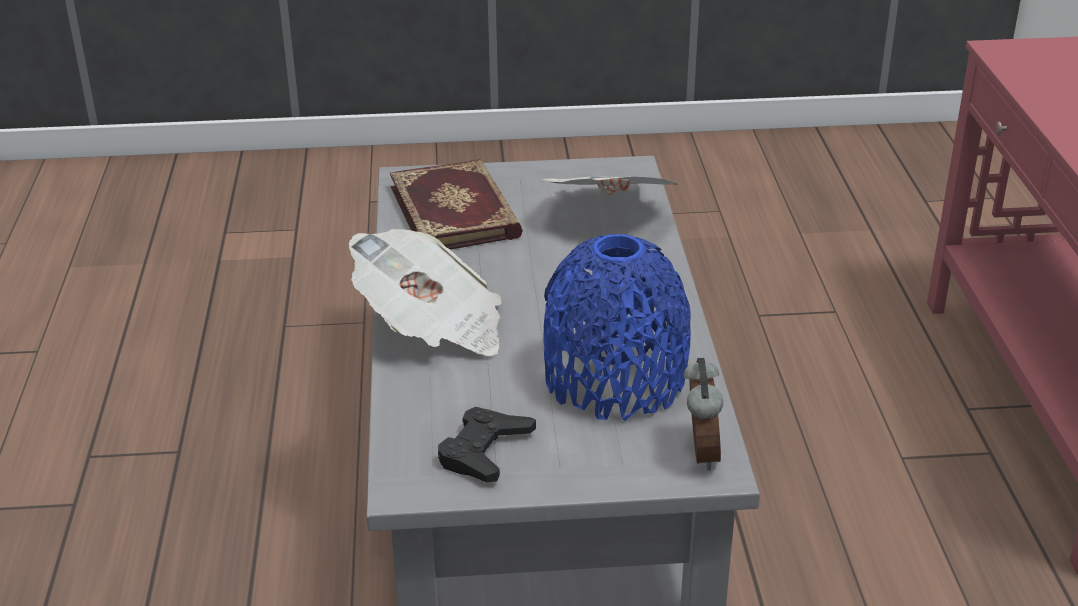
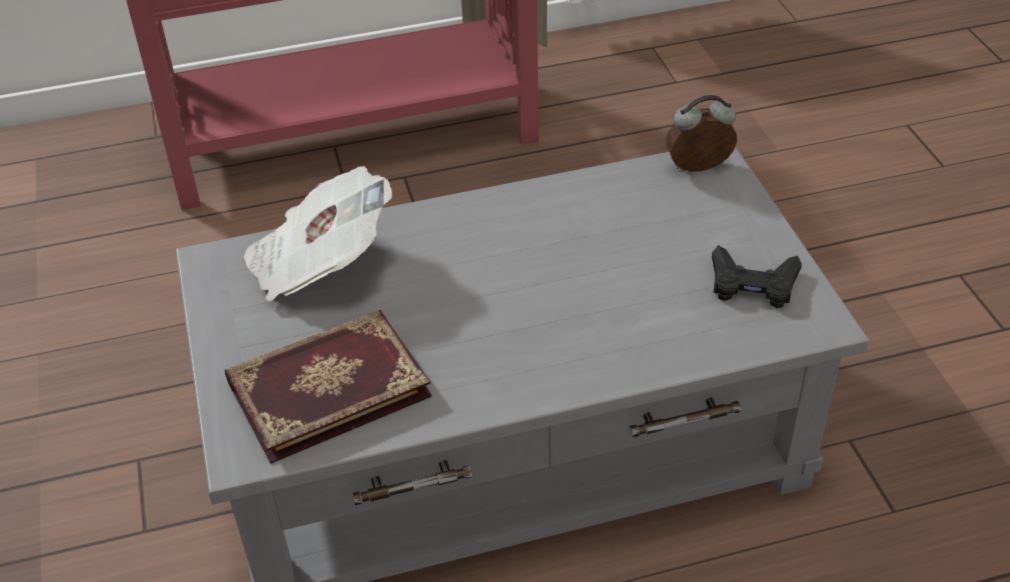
camera: 100 degrees left, 10 degrees up
(432, 328) = (576, 356): newspaper -> none
(614, 379) = (618, 224): blue vase -> none

